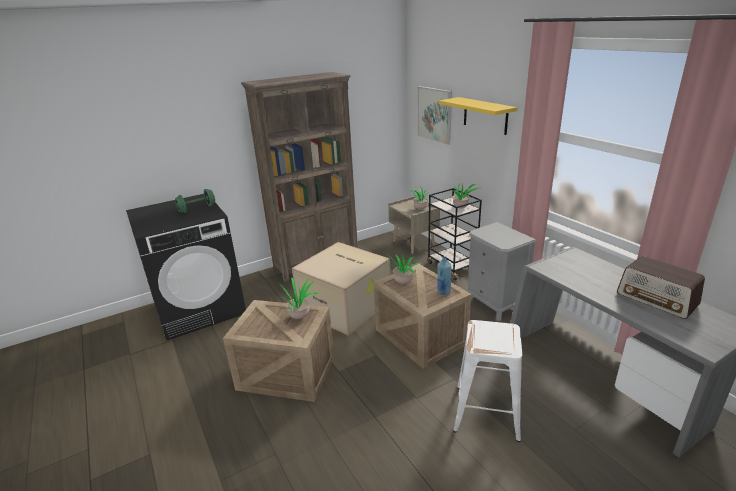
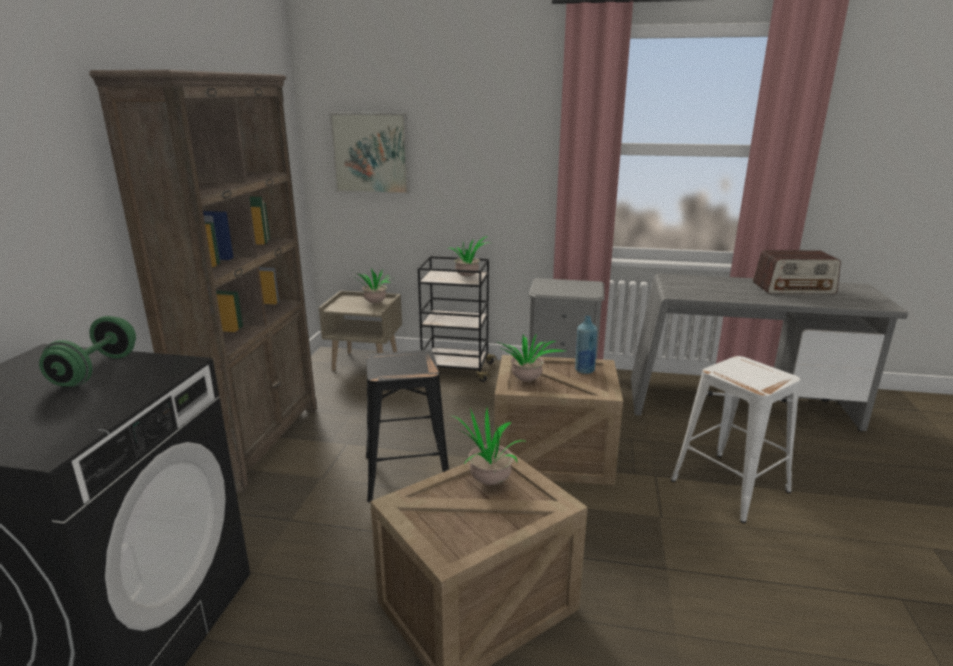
camera: 50 degrees left, 5 degrees down
(346, 306) = (407, 472): cardboard box -> black stool
(485, 115) = (477, 140): yellow shelf -> none

